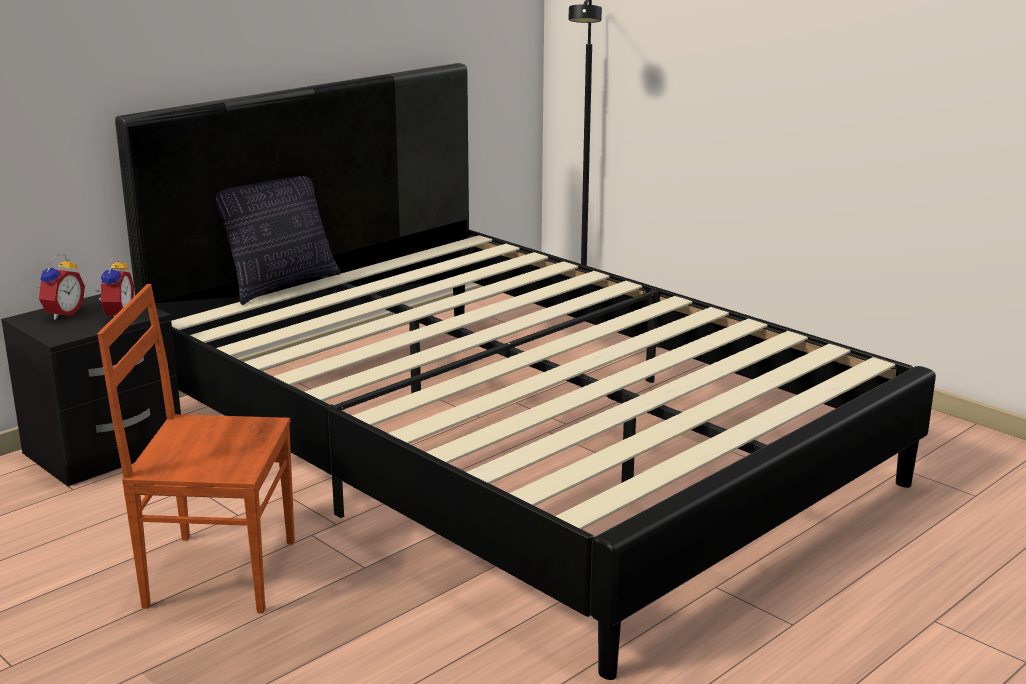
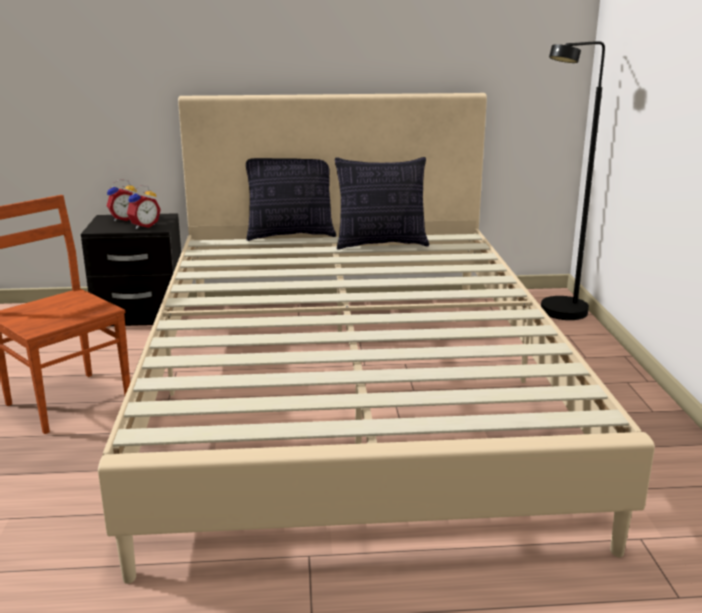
camera: 40 degrees right, 0 degrees up
(406, 270) = (381, 244): none -> pillow
(513, 445) = (352, 391): black bed -> beige bed

